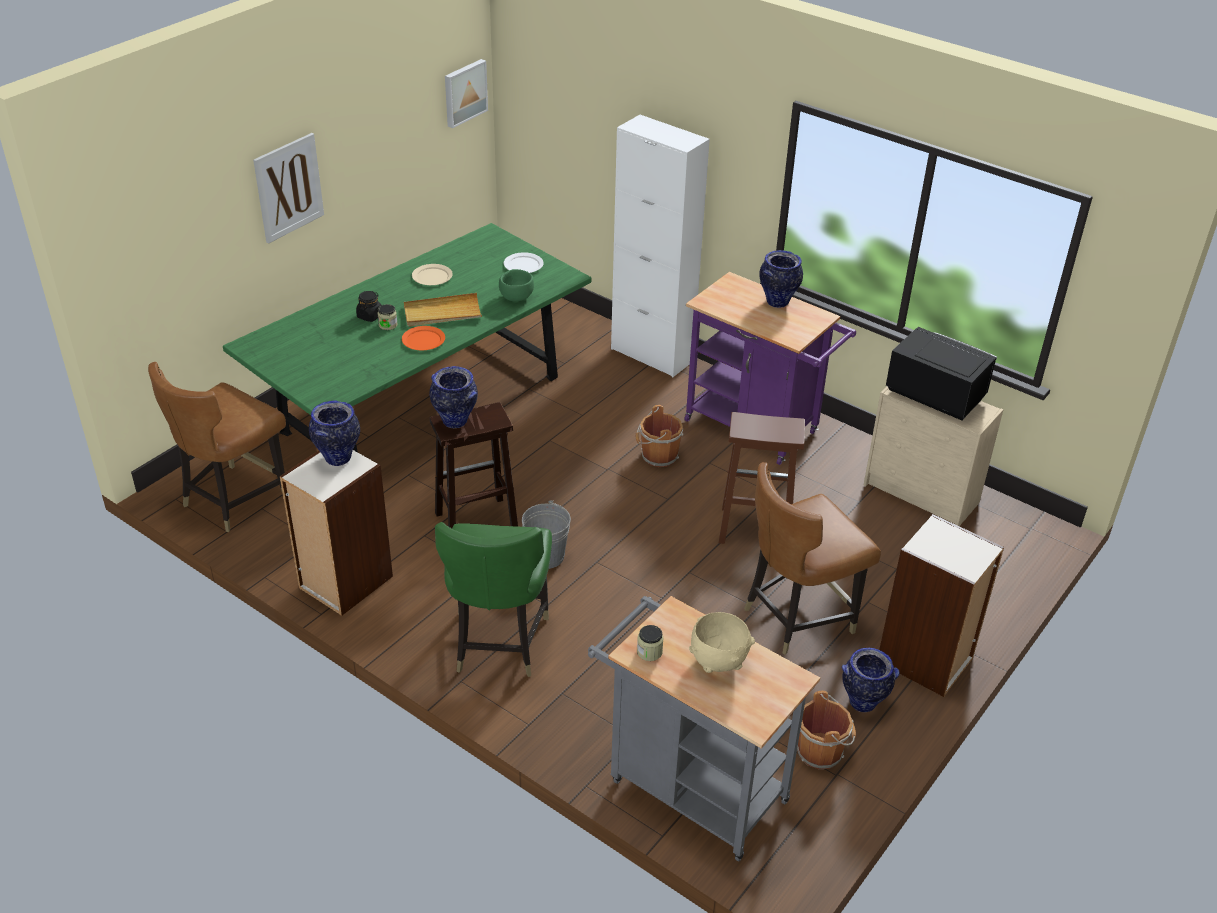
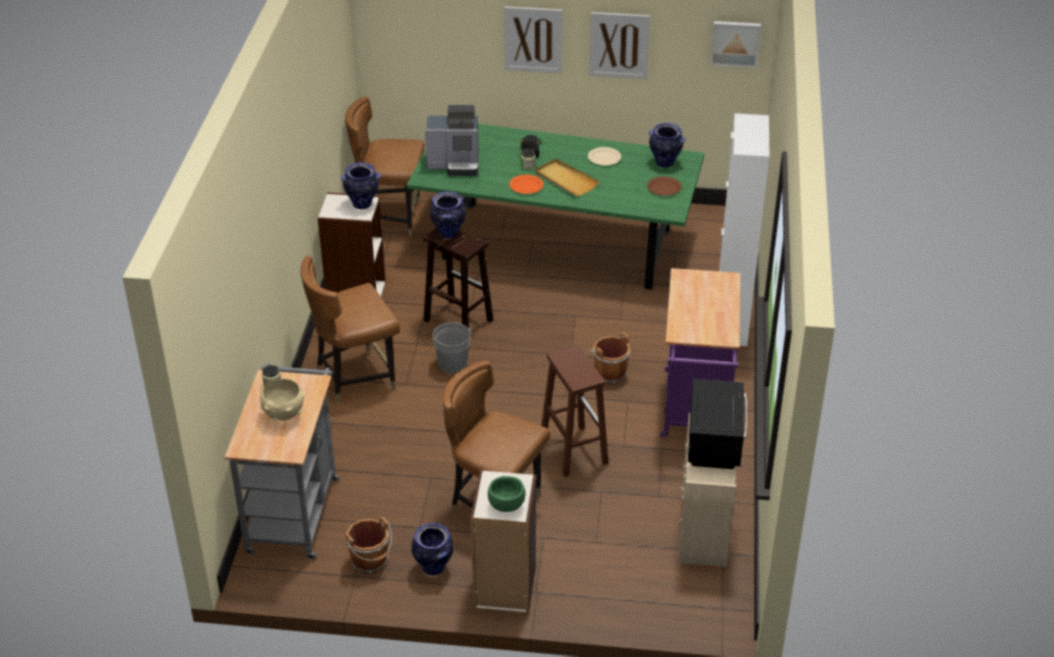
camera: 60 degrees right, 0 degrees up
(326, 369) = (455, 165): none -> coffee machine
(369, 150) = (619, 45): none -> picture
(498, 643) = (355, 378): green chair -> brown chair
(516, 297) = (619, 201): green bowl -> green bowl (507, 505)
(523, 265) = (664, 188): white plate -> brown plate
(778, 302) = (723, 309): vase -> vase (665, 163)

